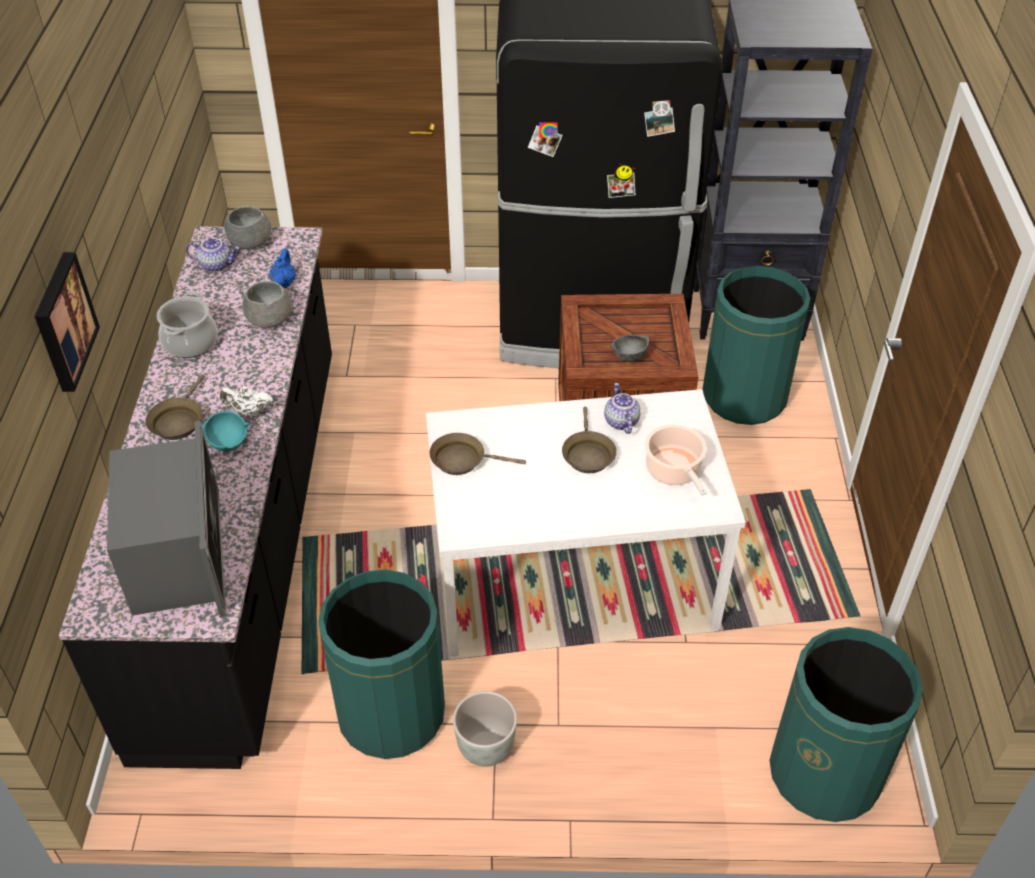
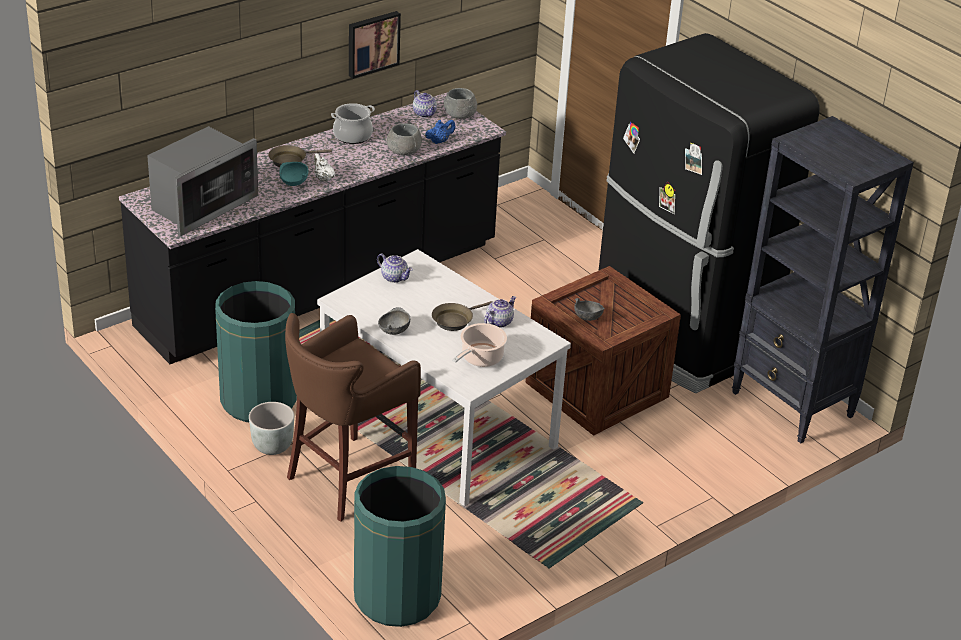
camera: 50 degrees right, 10 degrees down
(62, 322) = (242, 52): picture -> picture (372, 43)
(462, 460) = (395, 277): brown frying pan -> teapot
(563, 516) = (393, 331): none -> grey bowl
(600, 709) = (347, 480): none -> brown stool
(744, 396) = (698, 436): green trash can -> none

